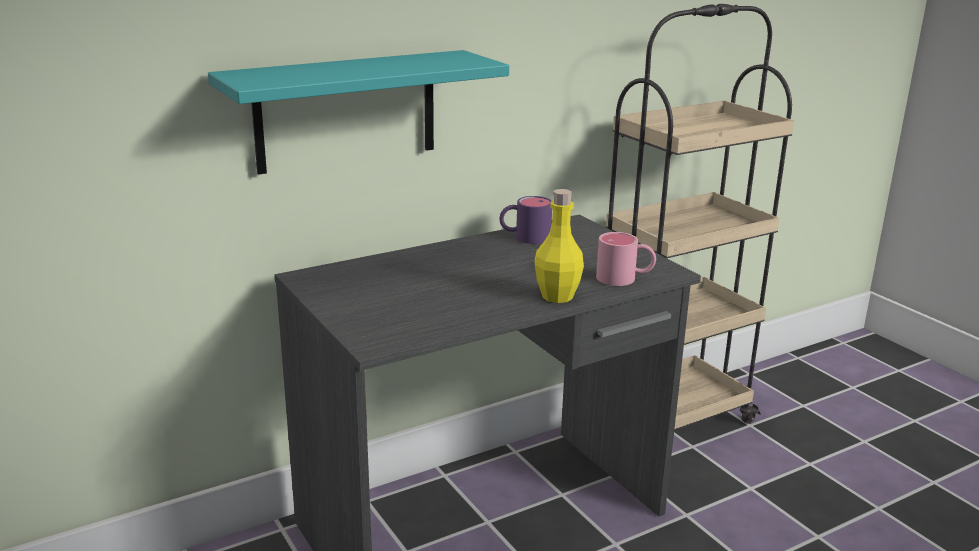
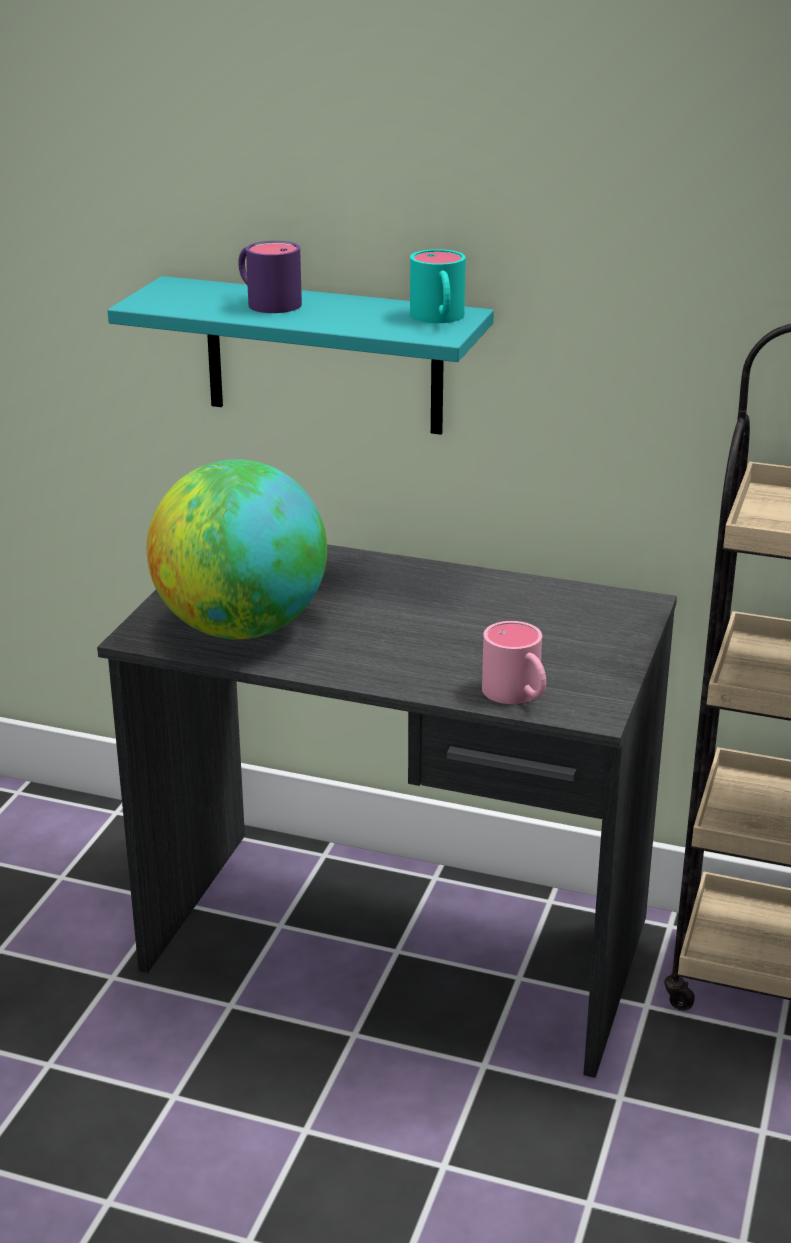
camera: 50 degrees right, 5 degrees up
(422, 313) = (241, 628): none -> globe
(456, 57) = (439, 319): none -> turquoise mug
(524, 237) = (534, 596): purple mug -> purple mug (266, 302)
(557, 296) = (398, 677): yellow bottle -> none

